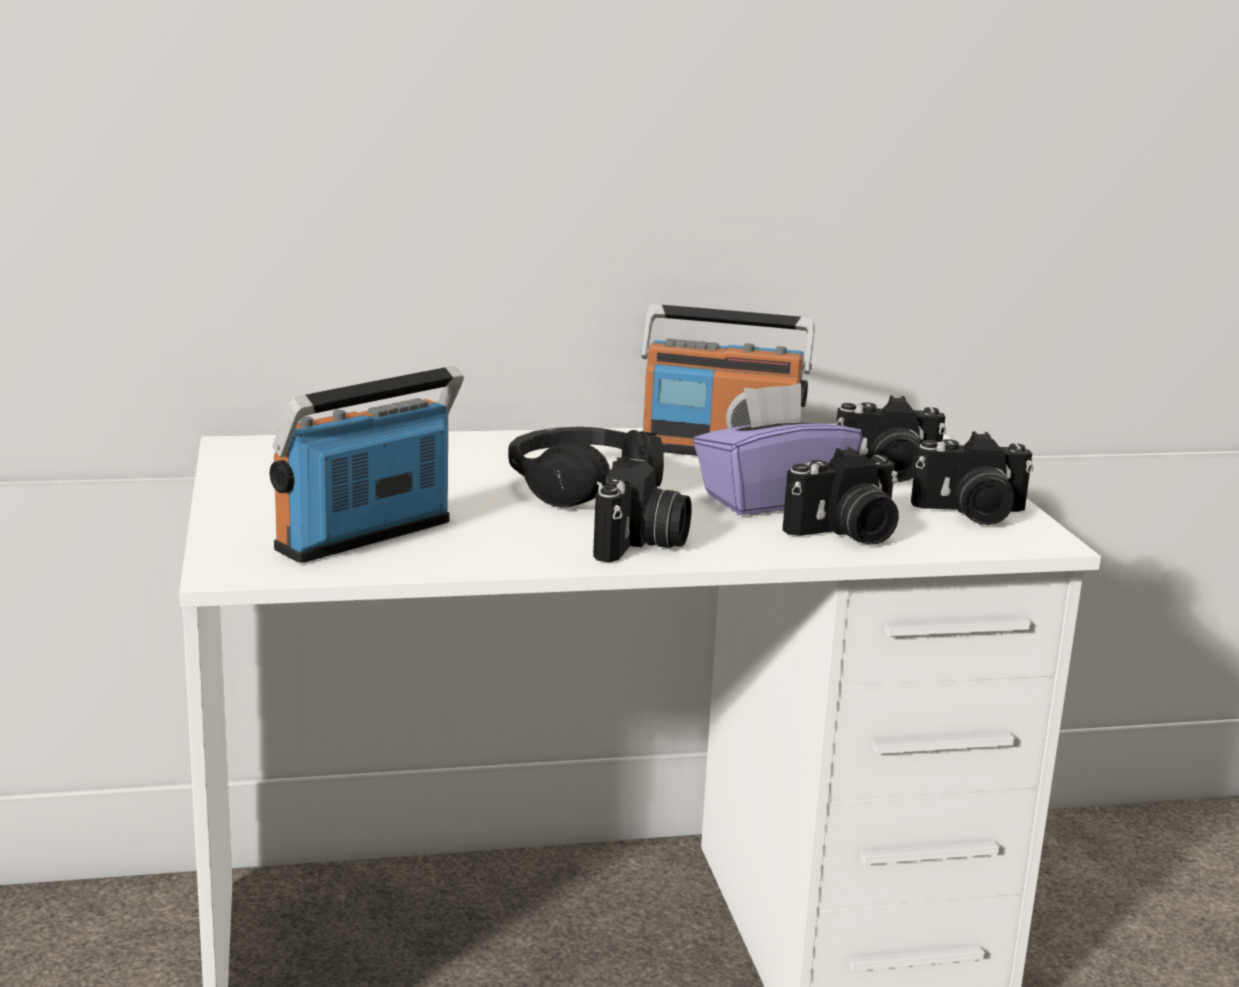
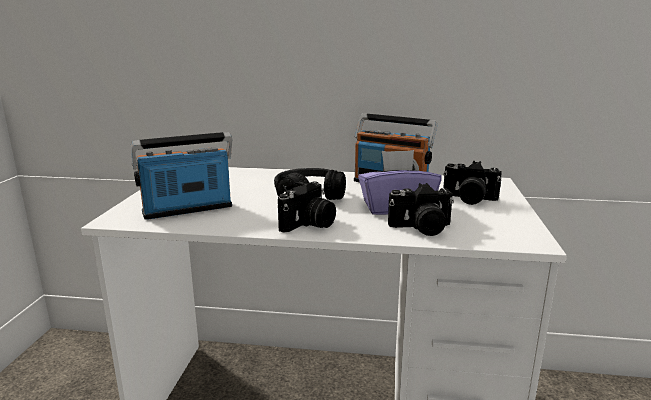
camera: 20 degrees right, 0 degrees up
(971, 513) = (500, 224): camera -> none

